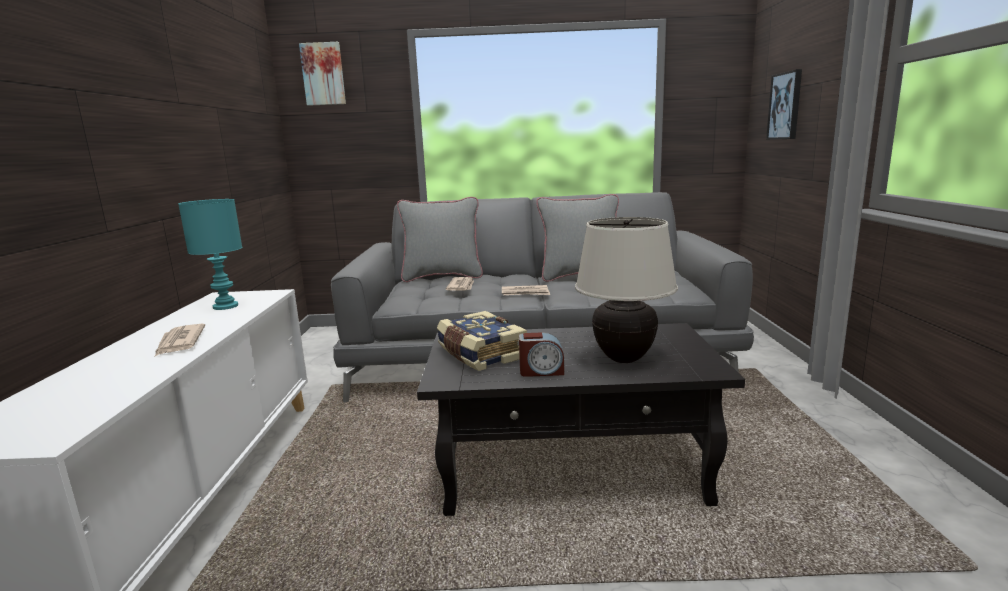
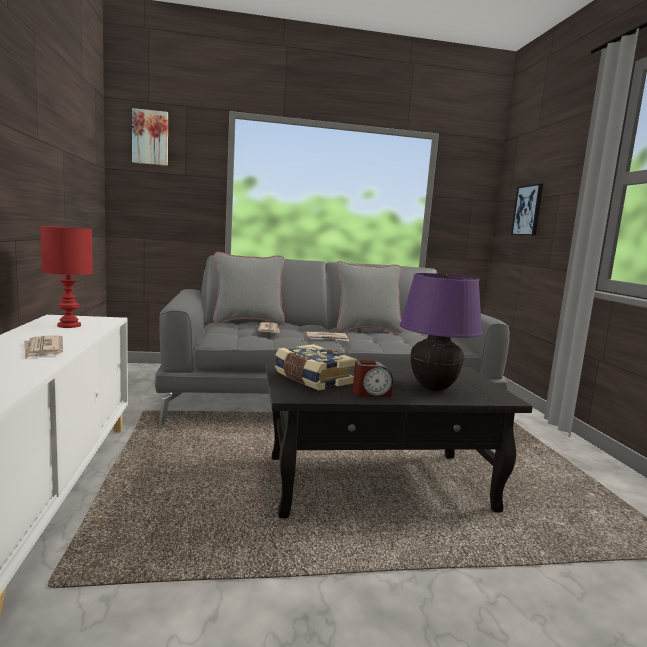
camera: 10 degrees left, 5 degrees down
(226, 306) = (70, 325): turquoise table lamp -> red table lamp
(623, 359) = (433, 388): beige table lamp -> purple table lamp

